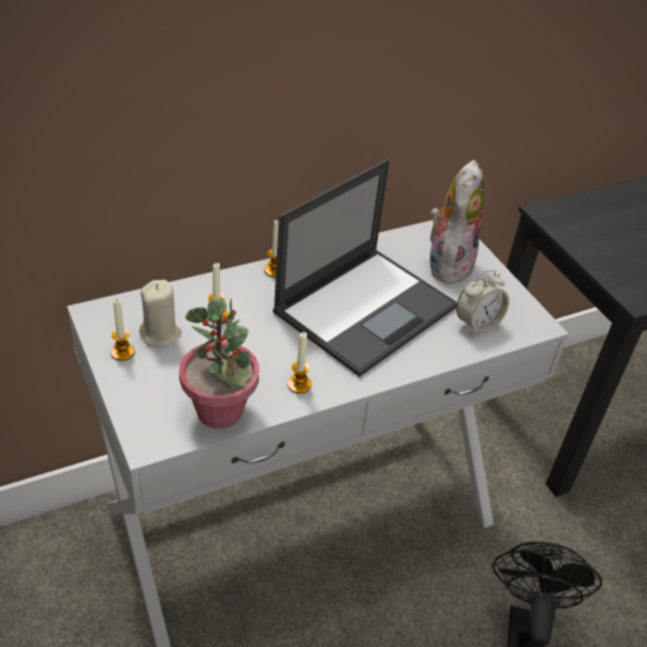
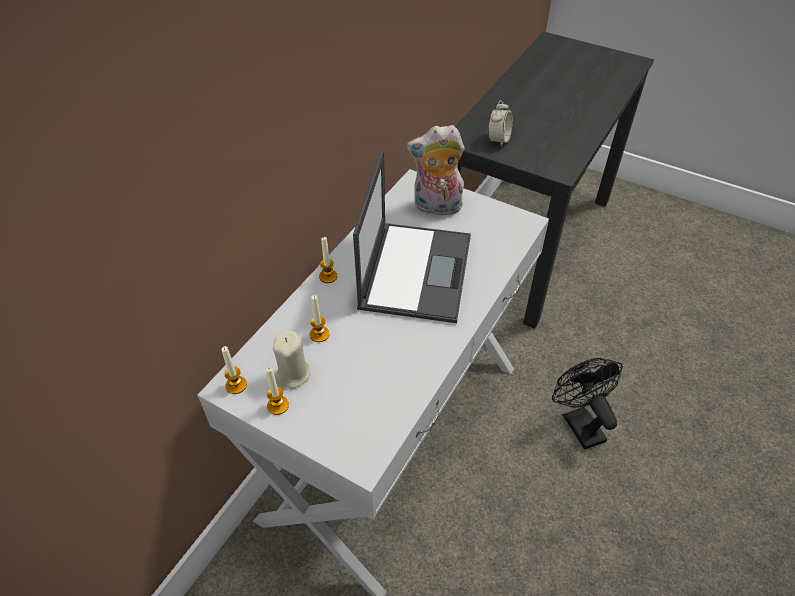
camera: 30 degrees left, 5 degrees up
(220, 411) = (391, 406): potted plant -> none
(299, 384) = (424, 353): candle -> candle (236, 385)
(447, 263) = (436, 208): plush toy -> plush toy turned 75 degrees counterclockwise
(477, 324) = (493, 242): alarm clock -> alarm clock (498, 140)

